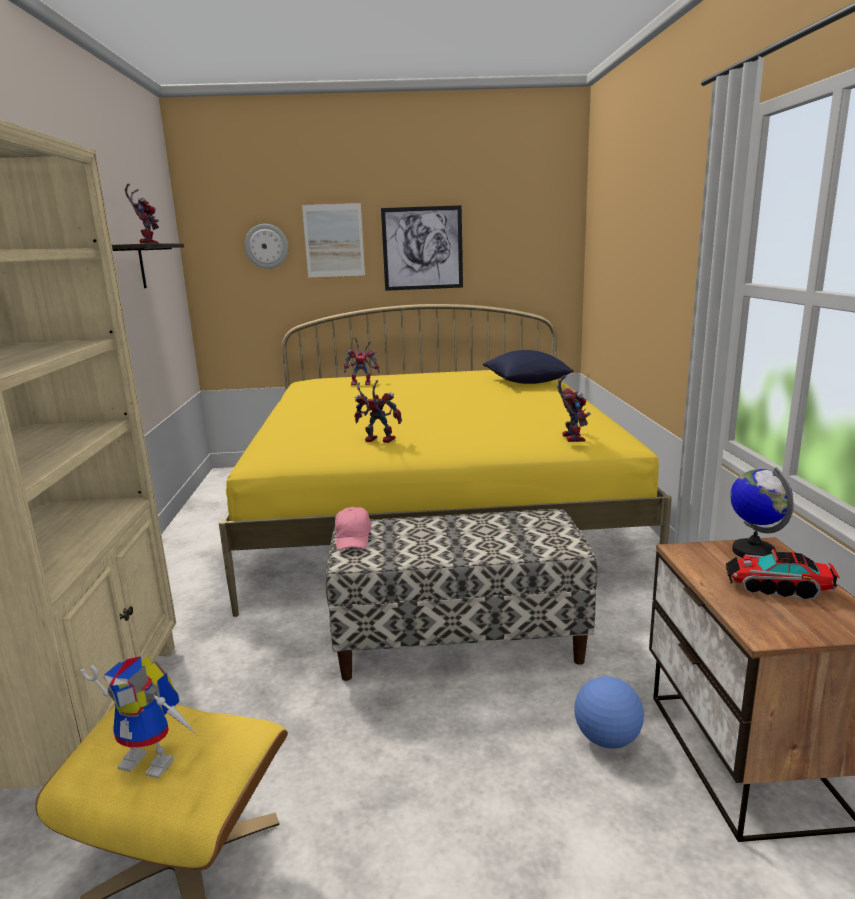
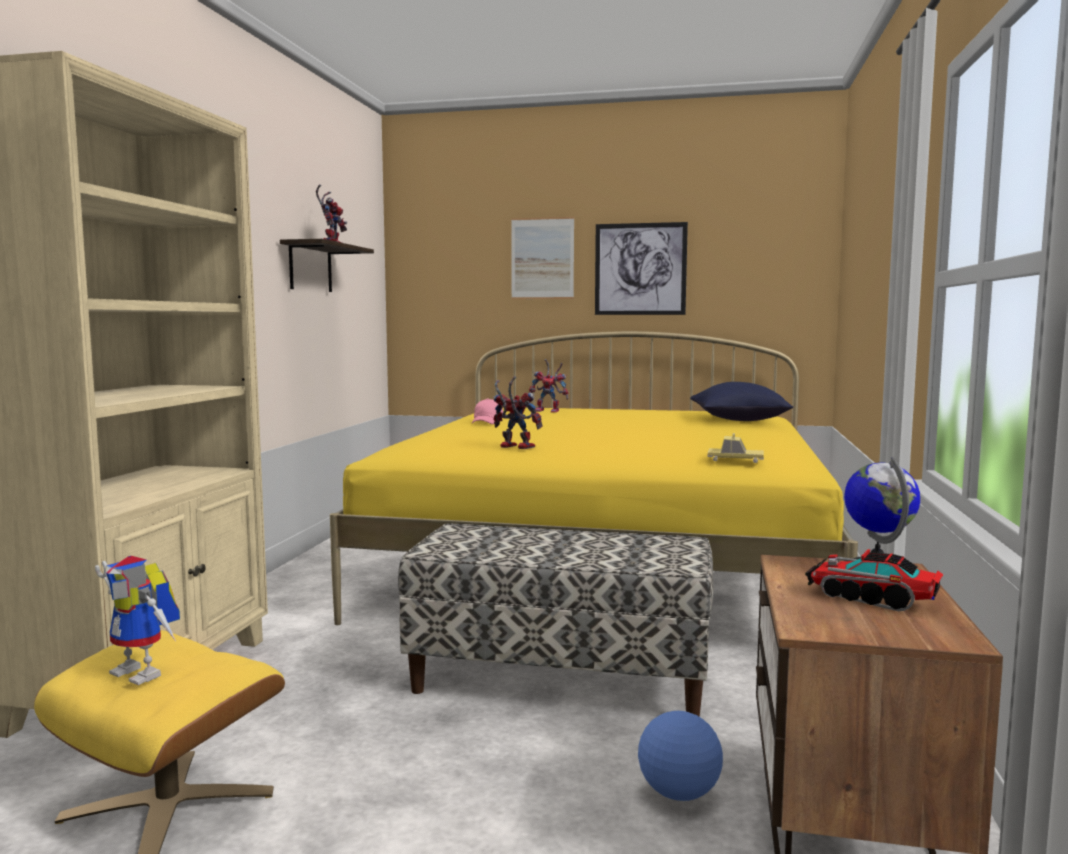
camera: 15 degrees right, 10 degrees down
(266, 246) = (471, 263): wall clock -> none
(353, 539) = (450, 536): pink cap -> pink cap (487, 422)
(570, 437) = (735, 459): toy robot -> toy car

